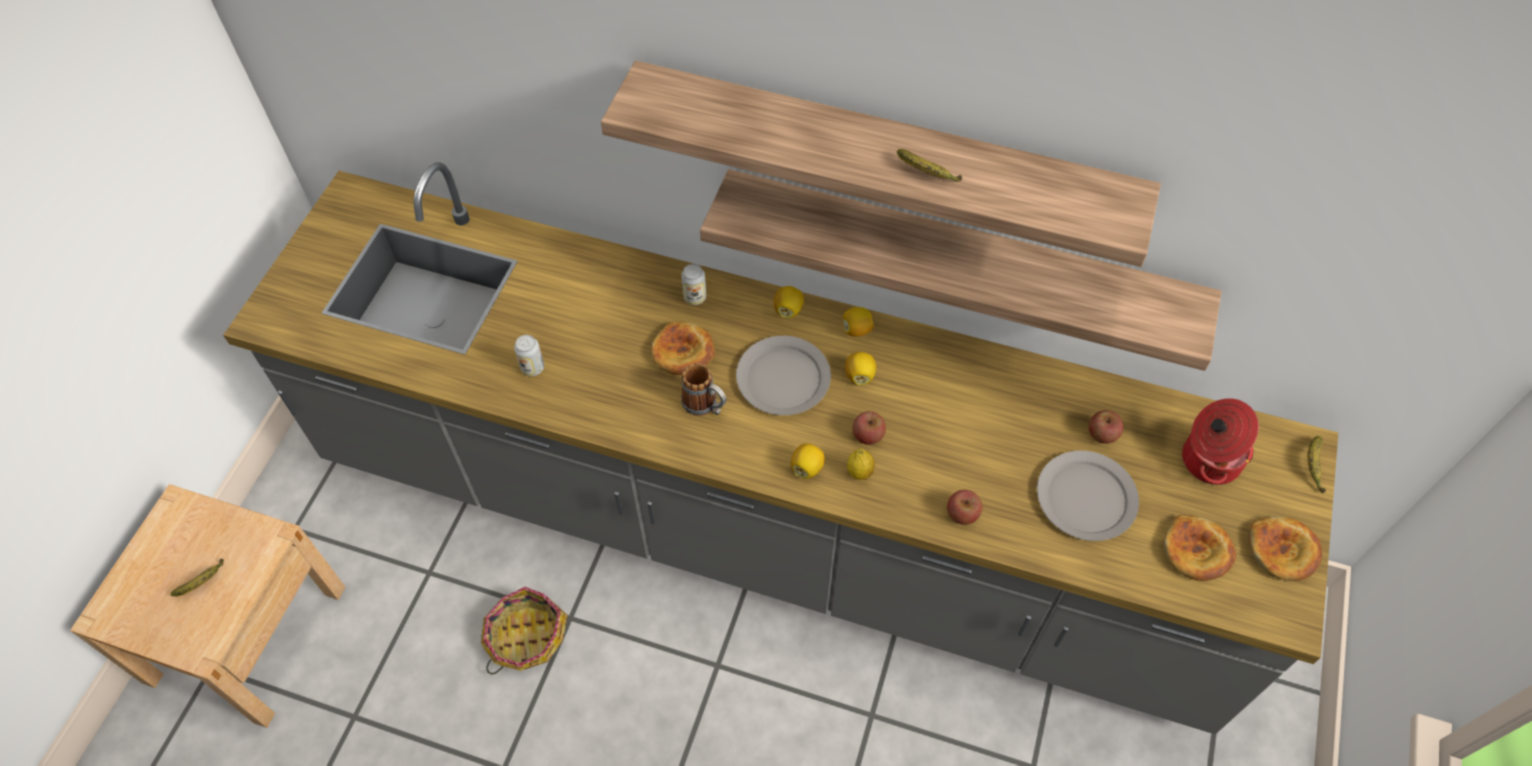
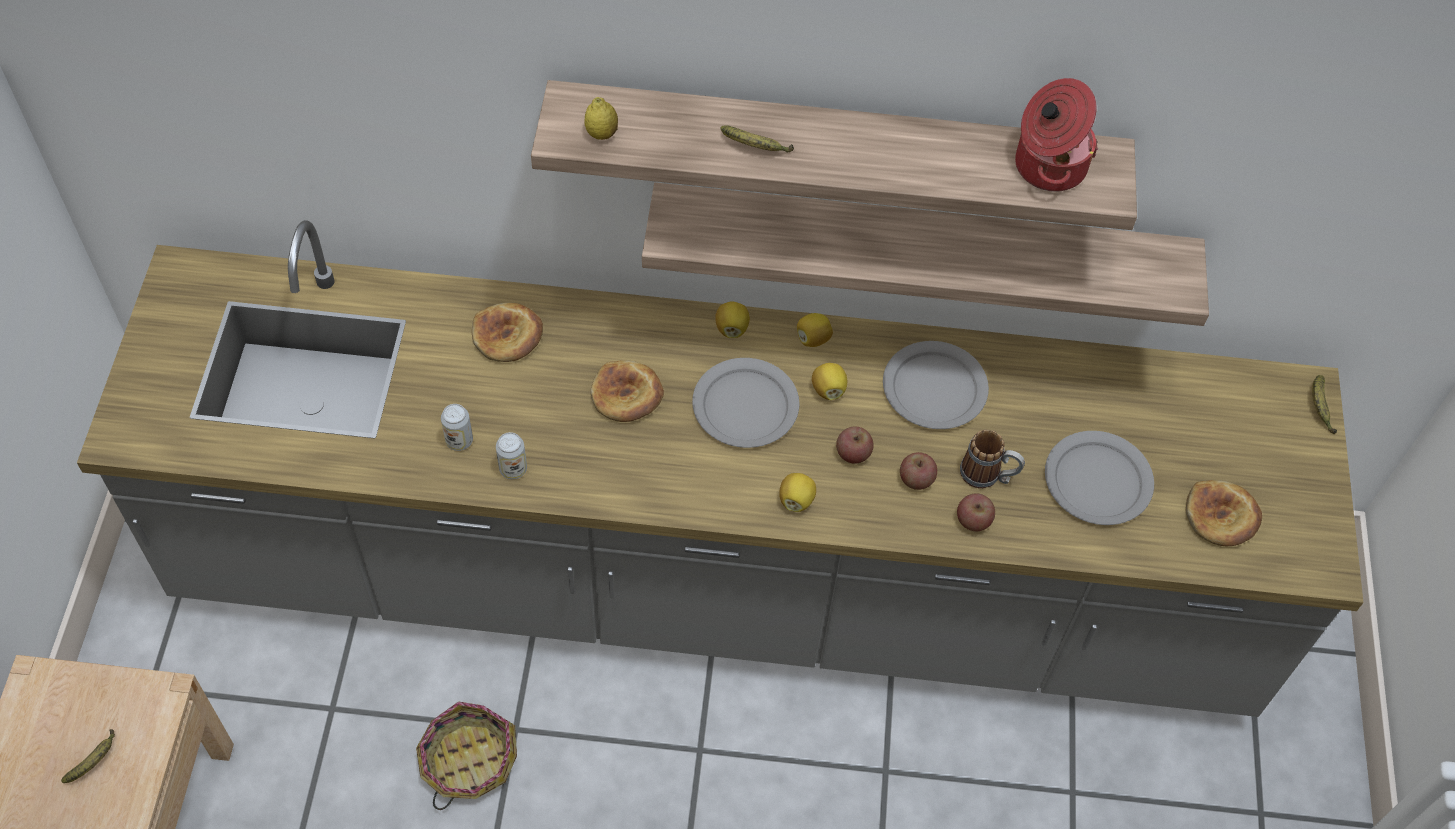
camera: 15 degrees left, 0 degrees up
(695, 297) = (623, 331): can -> can (513, 469)
(705, 406) = (667, 451): mug -> mug (988, 476)
(859, 472) = (854, 495): lemon -> lemon (601, 133)
(926, 173) = (894, 163): banana -> banana (755, 147)
(955, 389) = (935, 388): none -> grey plate
(1102, 434) = (1100, 410): apple -> apple (916, 479)
(1208, 459) = (1213, 419): cooking pot -> cooking pot (1047, 166)
(1282, 550) = (1306, 500): bread -> bread (507, 335)

